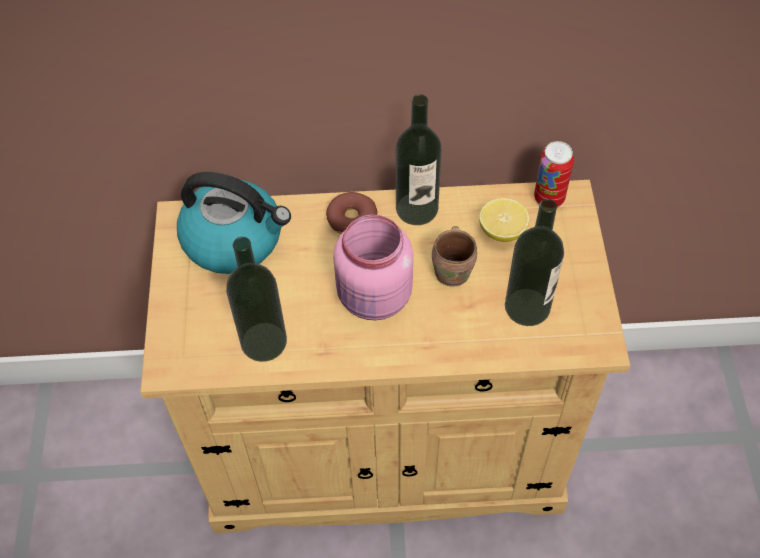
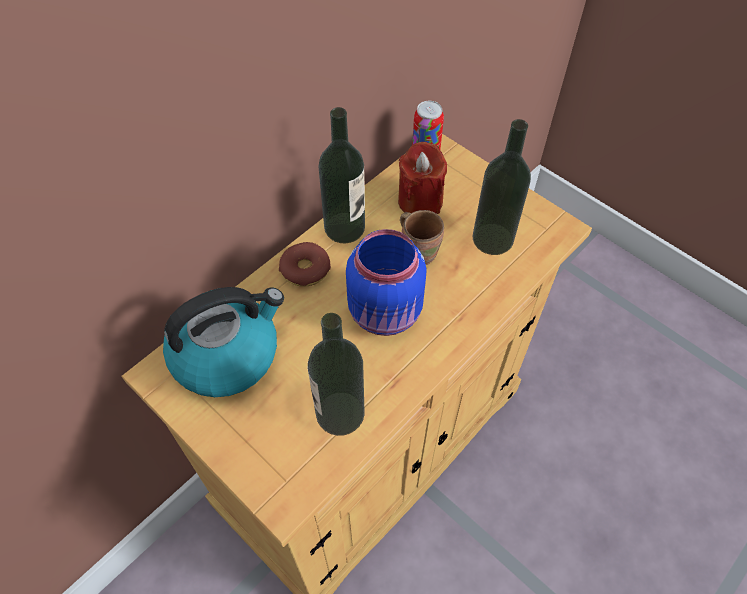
camera: 45 degrees left, 0 degrees up
(374, 298) = (386, 313): pink jar -> blue jar
(502, 231) = (420, 201): lemon -> red candle

